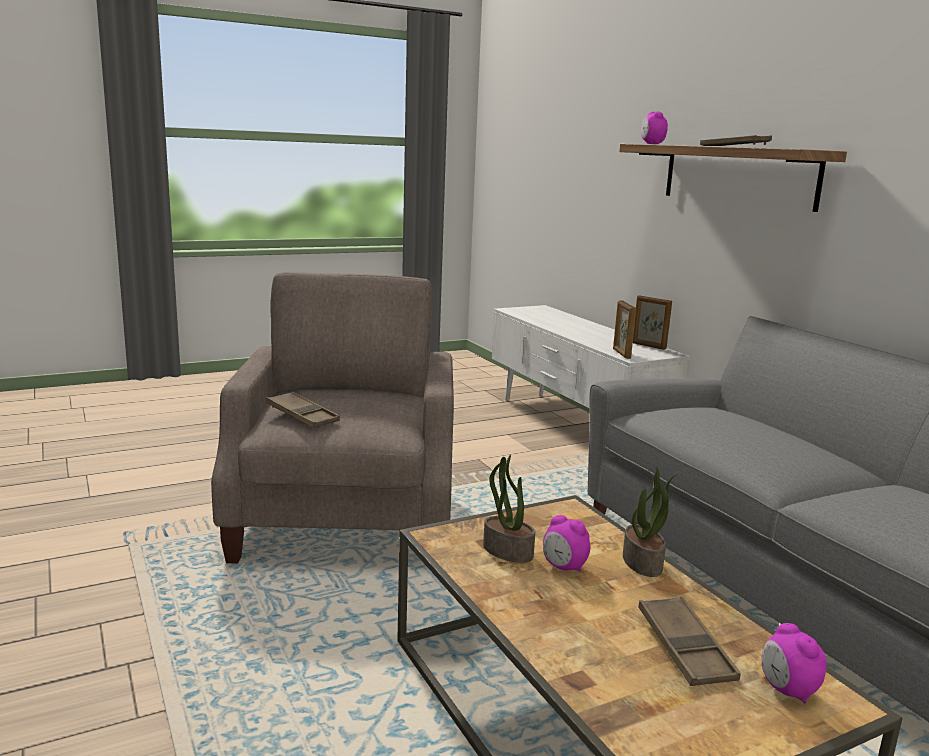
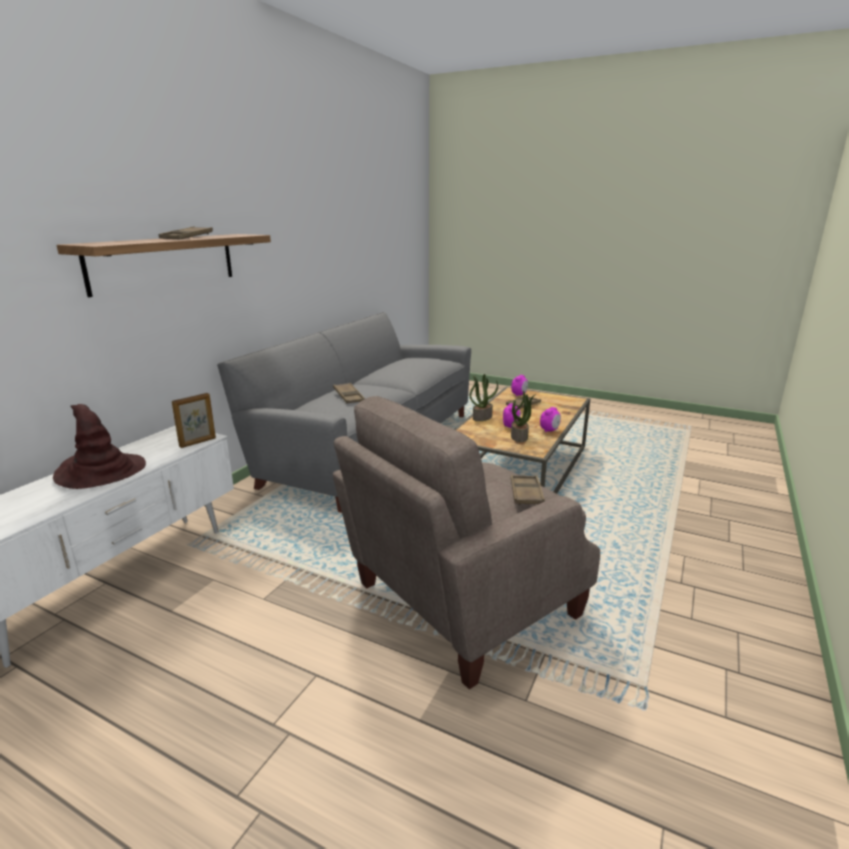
camera: 125 degrees left, 5 degrees up
(588, 331) = (100, 472): none -> brown hat
(648, 346) = (152, 440): picture frame -> none
(652, 144) = (110, 243): alarm clock -> alarm clock (549, 430)
(730, 426) = (348, 396): none -> brown tray

